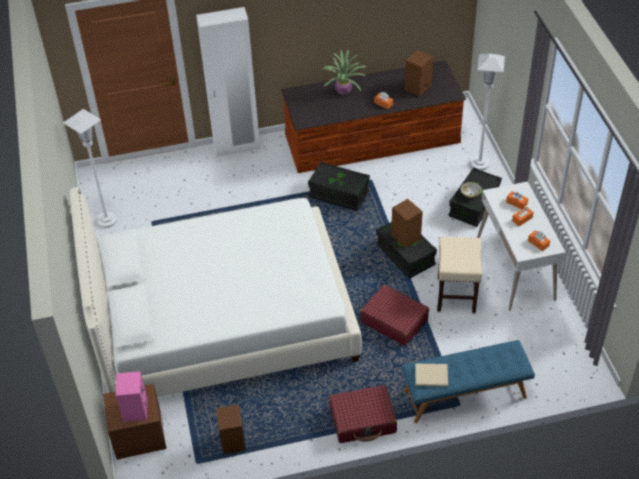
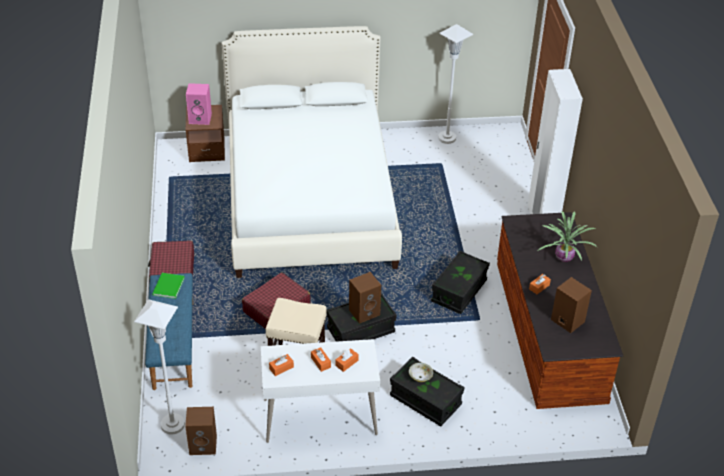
camera: 95 degrees right, 5 degrees down
(232, 441) = (182, 196): brown speaker -> brown speaker (204, 444)
(432, 376) = (167, 287): beige book -> green book
(479, 164) = (495, 420): white floor lamp -> white floor lamp (172, 425)

